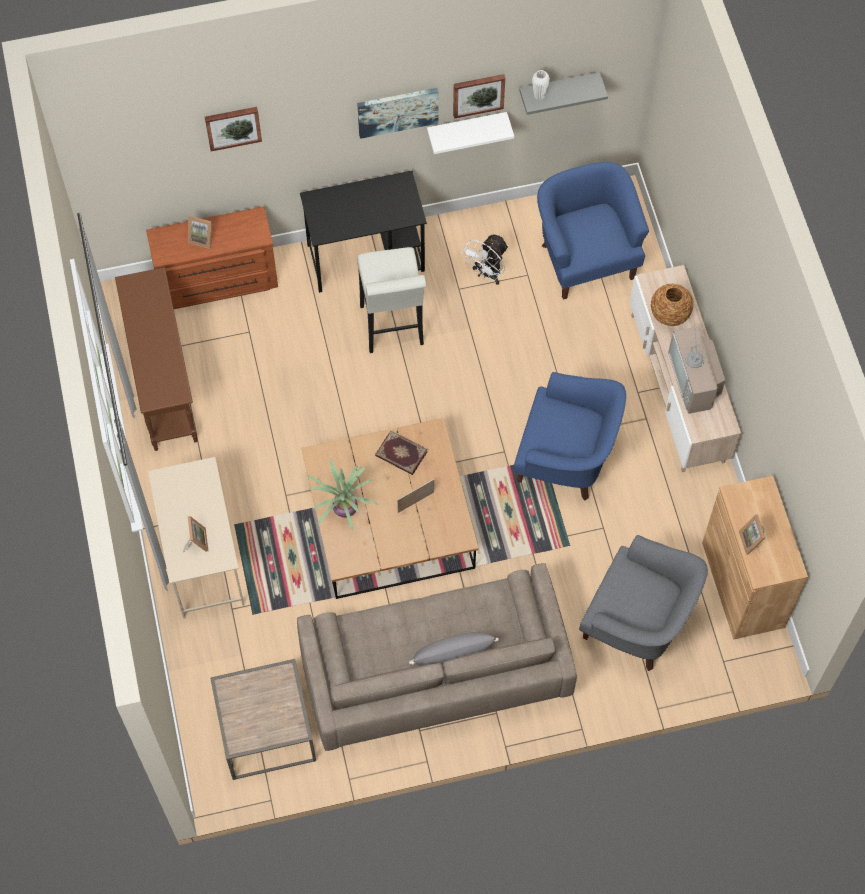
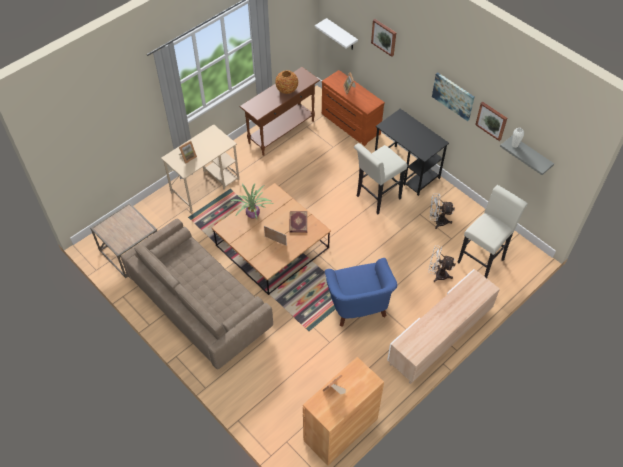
camera: 60 degrees right, 10 degrees down
(452, 655) = (200, 296): grey pillow -> none
(466, 128) = (480, 139): white shelf -> white shelf (341, 35)
(576, 328) = (437, 274): none -> white fan
(586, 257) = (483, 259): blue armchair -> white stool
(638, 624) = (283, 386): grey armchair -> none
(670, 314) = (463, 296): vase -> vase (287, 90)
(695, 380) = (432, 327): television -> none

